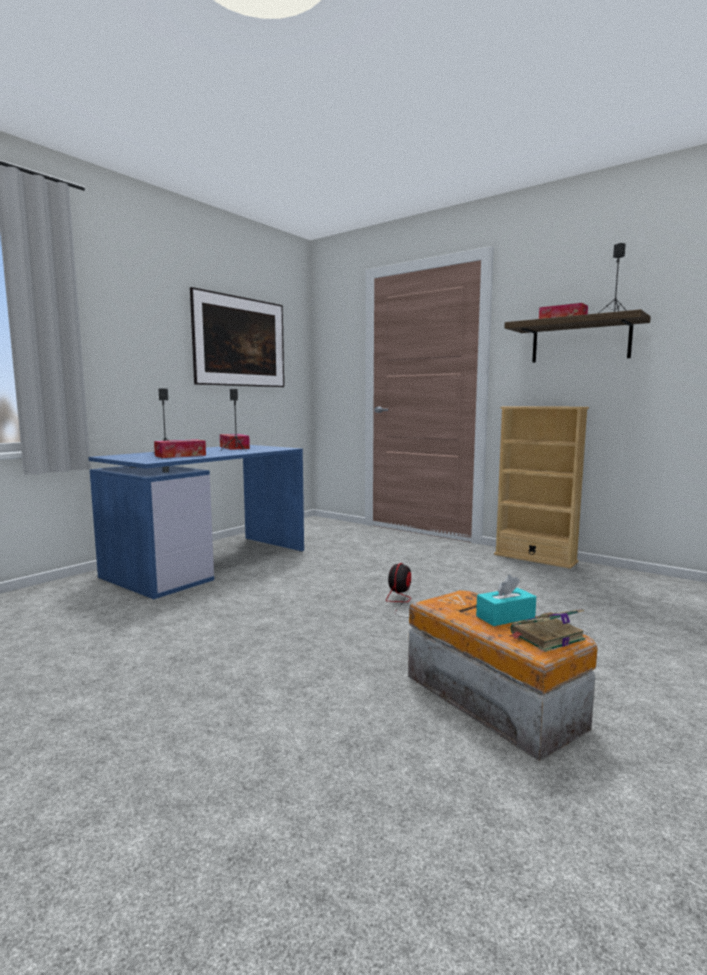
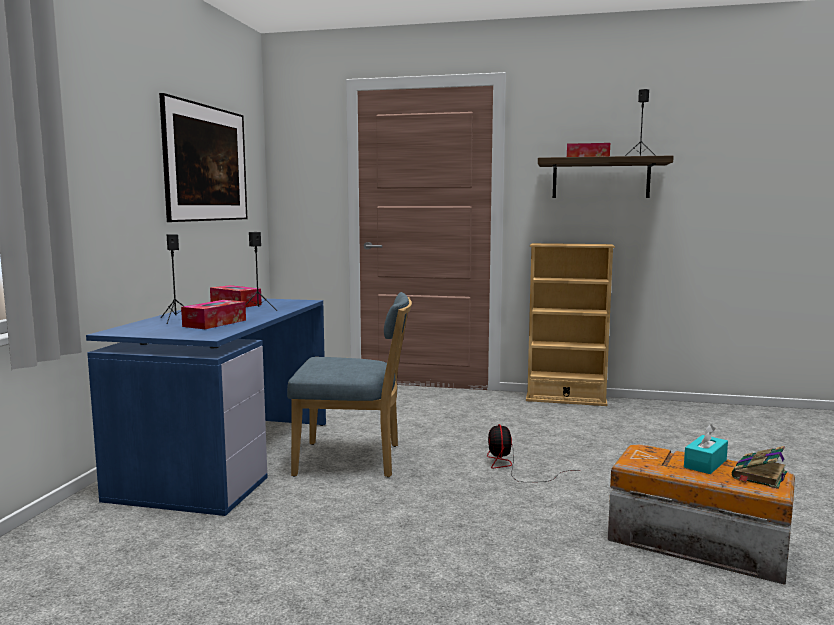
camera: 25 degrees left, 0 degrees up
(289, 578) = (354, 460): none -> blue chair

